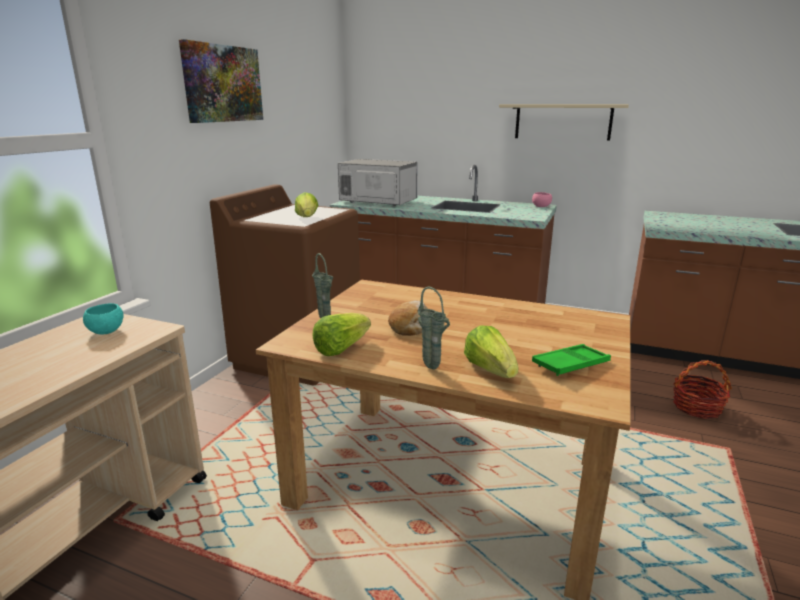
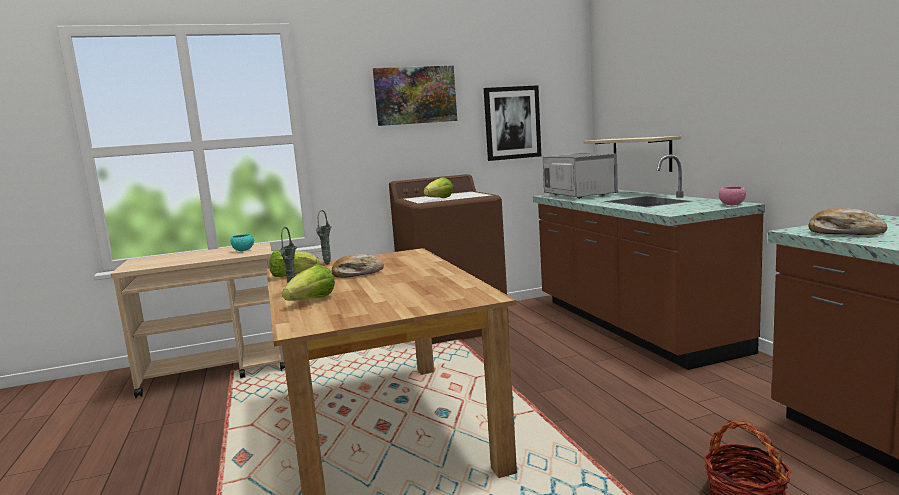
camera: 50 degrees right, 10 degrees down
(299, 124) = (512, 123): none -> picture
(562, 121) = (768, 95): beige shelf -> beige shelf (641, 154)
(571, 365) = (356, 310): green tray -> none
(685, 226) = (844, 232): none -> bread

